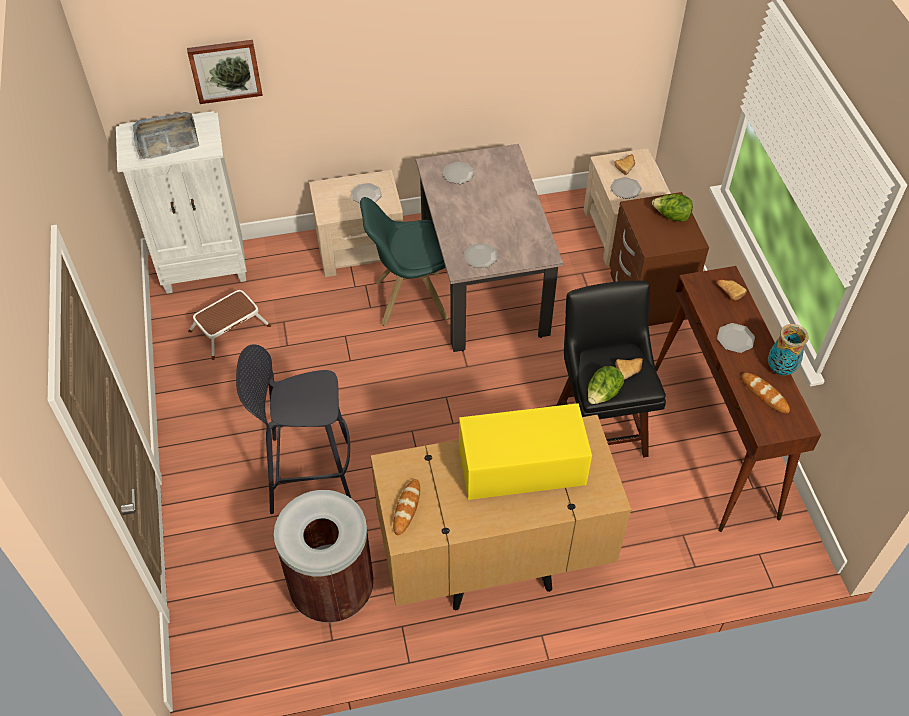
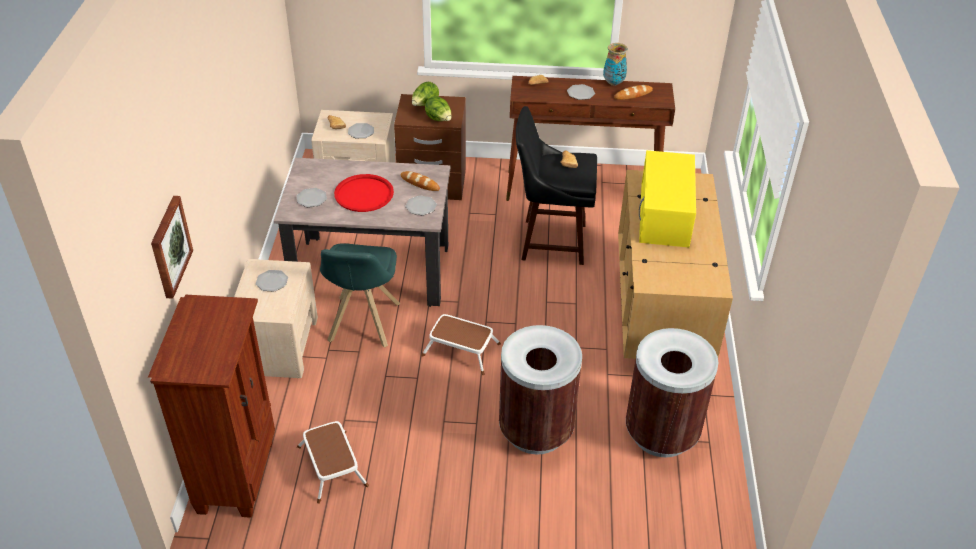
camera: 75 degrees left, 10 degrees down
(166, 138) = (201, 339): grey tray -> none
(205, 272) = (238, 477): white cabinet -> brown cabinet
(307, 472) = (535, 430): grey stool -> brown trash can
(399, 385) = (461, 349): none -> brown step ladder
(407, 508) = (690, 281): bread -> bread (420, 183)
(482, 209) = (364, 194): none -> red tray
(602, 394) = (587, 180): lettuce -> lettuce (439, 119)

